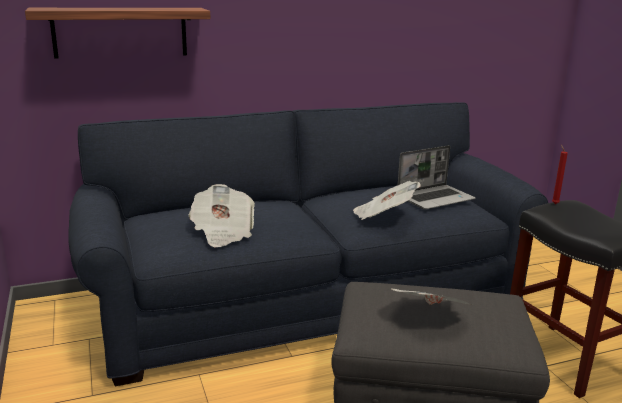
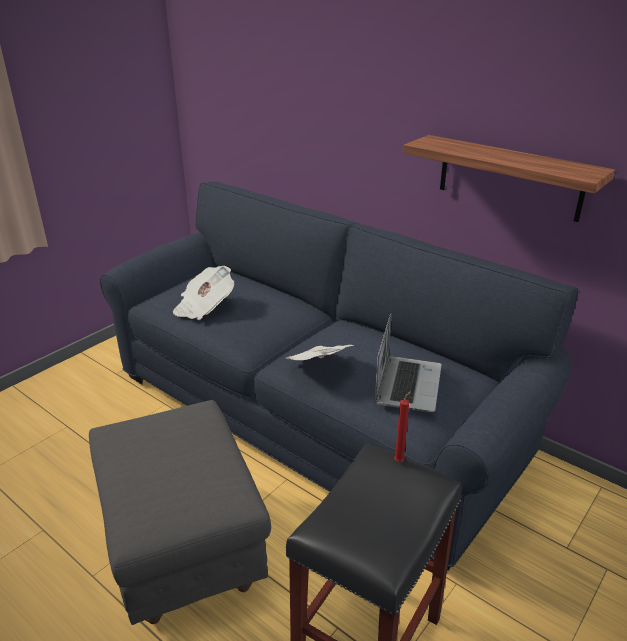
camera: 60 degrees right, 10 degrees up
(120, 32) = (253, 110): shelf -> shelf (509, 177)
(430, 316) = (161, 459): newspaper -> none
(435, 198) = (407, 384): laptop -> laptop turned 105 degrees counterclockwise

